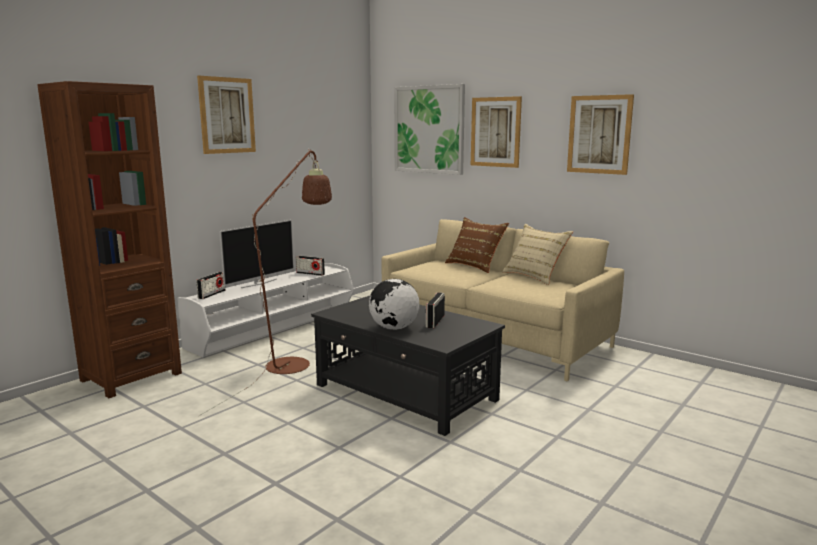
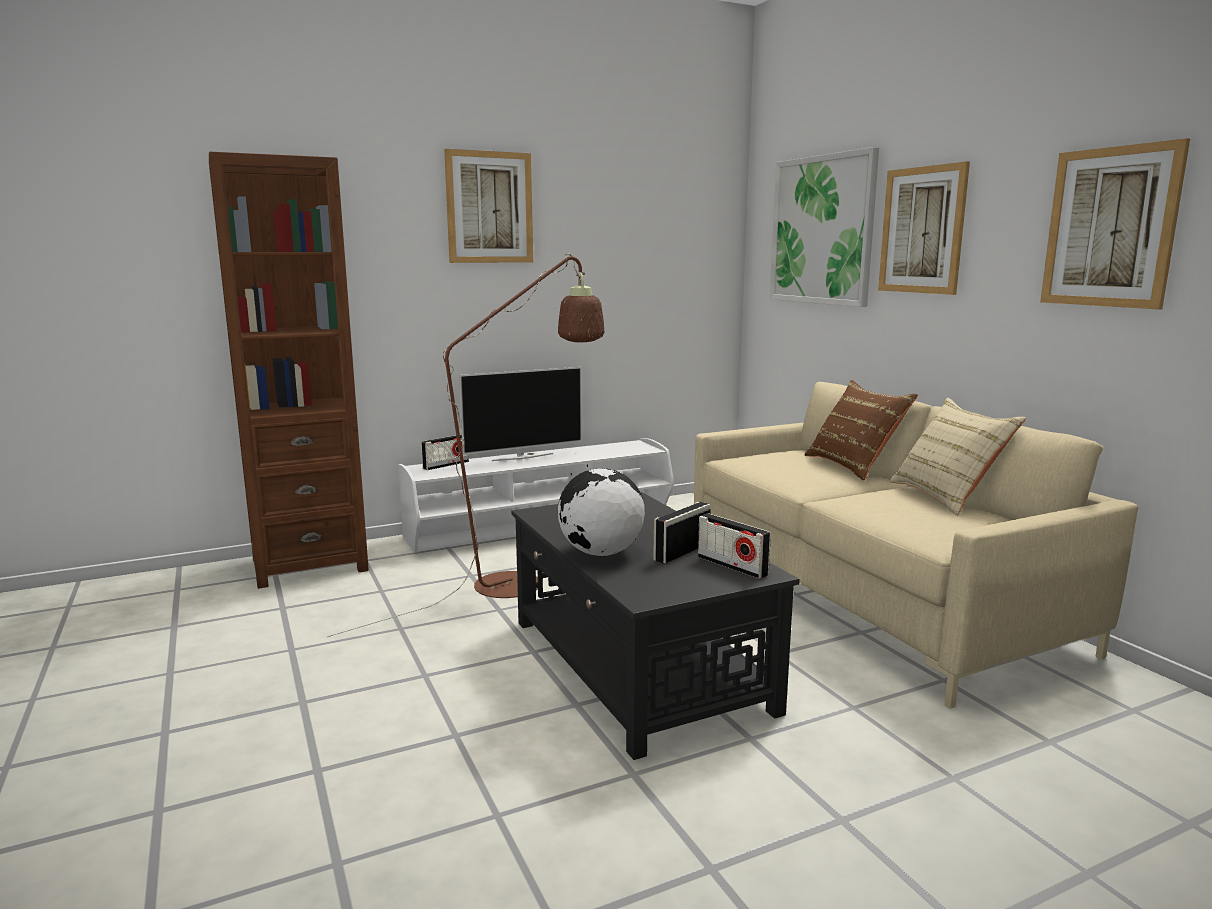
camera: 25 degrees right, 0 degrees up
(310, 273) = (608, 451): radio -> radio (732, 566)

